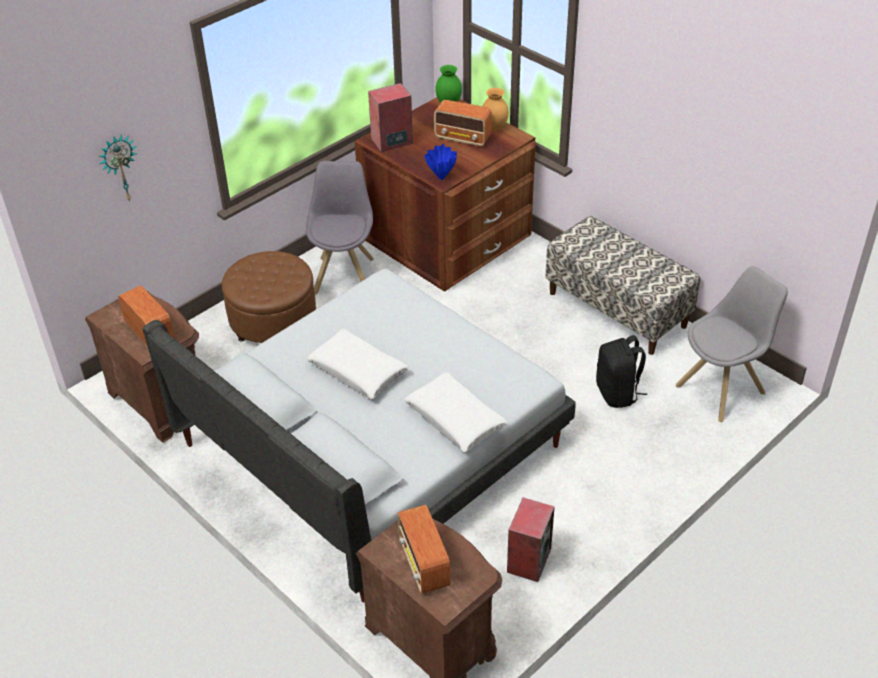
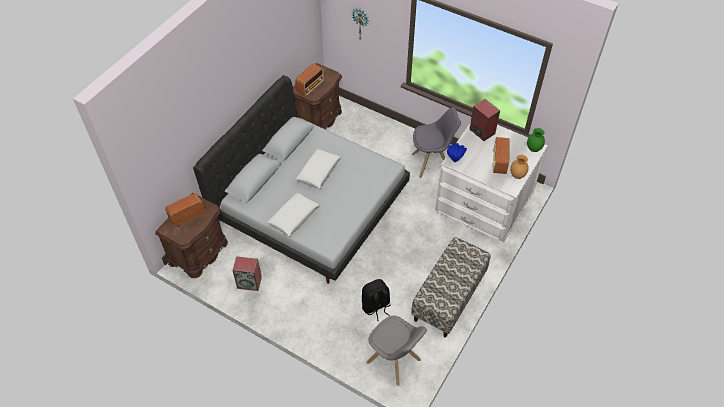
camera: 75 degrees right, 10 degrees up
(273, 323) = (384, 144): brown ottoman -> none
(448, 237) = (484, 201): brown dresser -> white dresser

